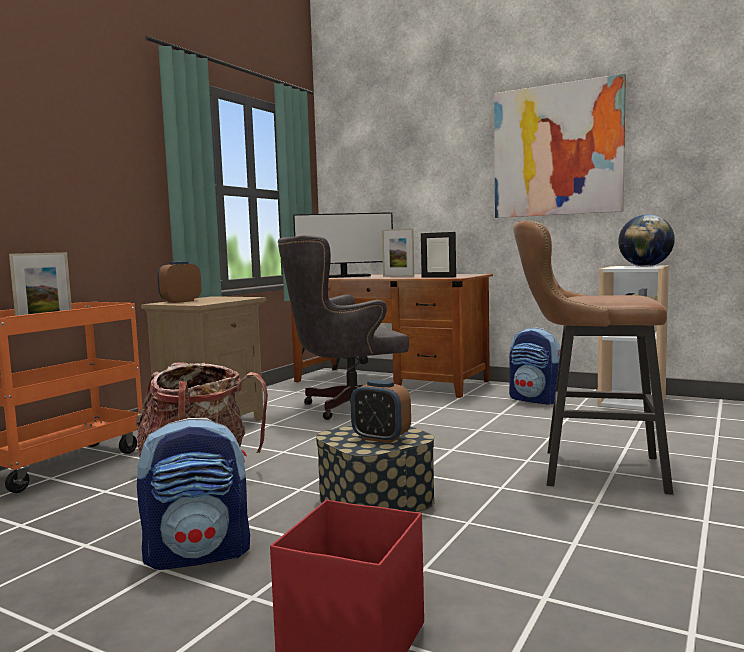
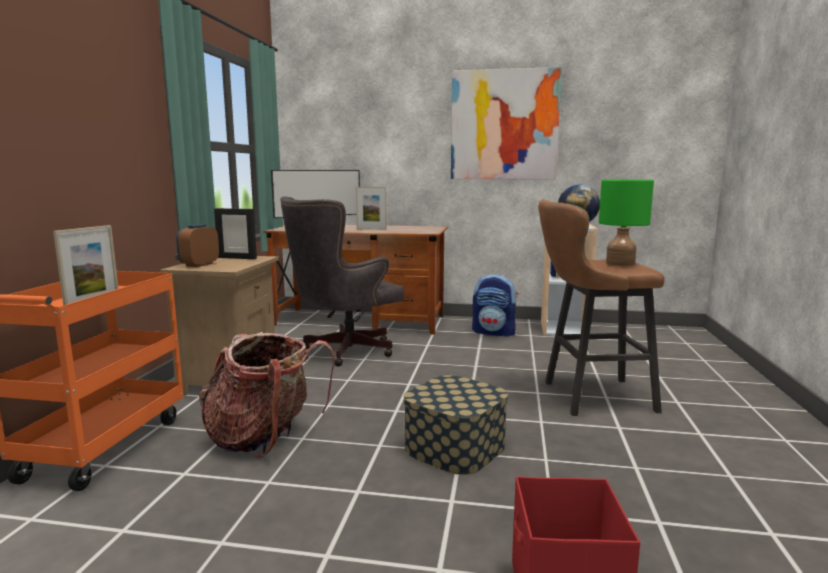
camera: 20 degrees left, 5 degrees up
(199, 554) = (349, 532): backpack -> none
(381, 438) = (464, 396): alarm clock -> none
(439, 277) = (413, 231): picture frame -> picture frame (237, 258)
(618, 297) = (620, 264): none -> green table lamp

